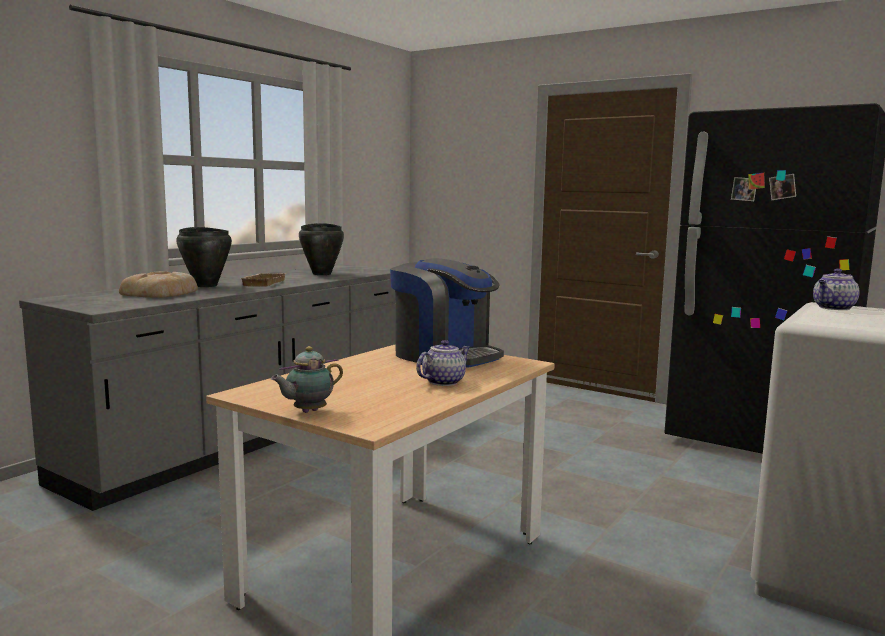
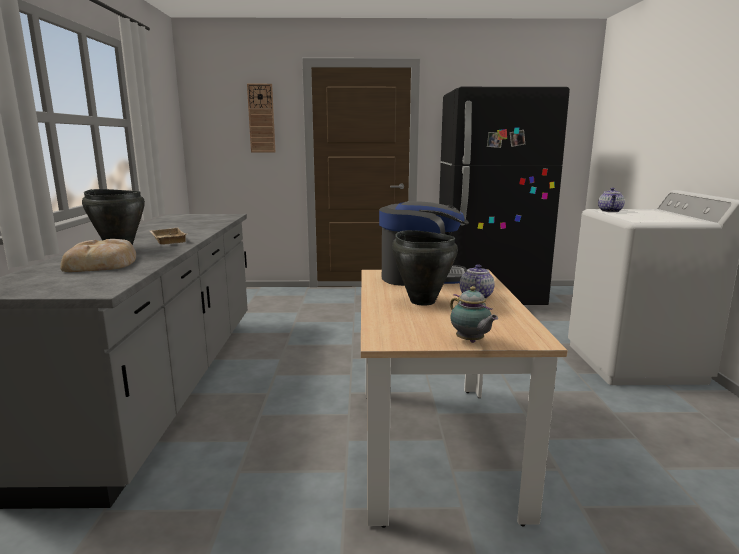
camera: 35 degrees left, 5 degrees up
(307, 412) = (470, 342): teapot -> teapot turned 45 degrees counterclockwise
(322, 274) = (188, 224): black cooking pot -> black cooking pot (422, 301)
(488, 161) = (261, 118): none -> wall clock

